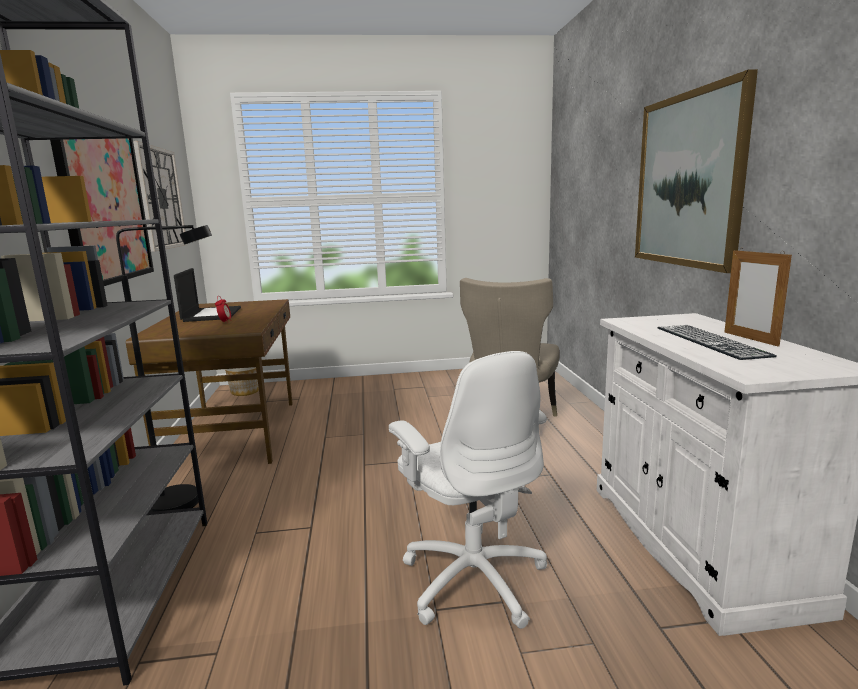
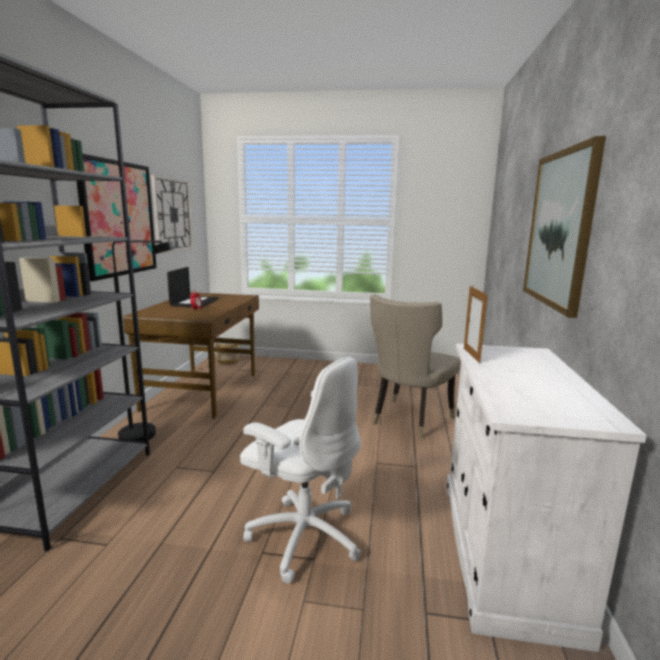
camera: 15 degrees right, 0 degrees up
(473, 578) = (303, 536): white office chair -> white office chair turned 45 degrees counterclockwise
(710, 341) = (520, 378): keyboard -> none
(750, 339) = (560, 380): picture frame -> picture frame (471, 355)

